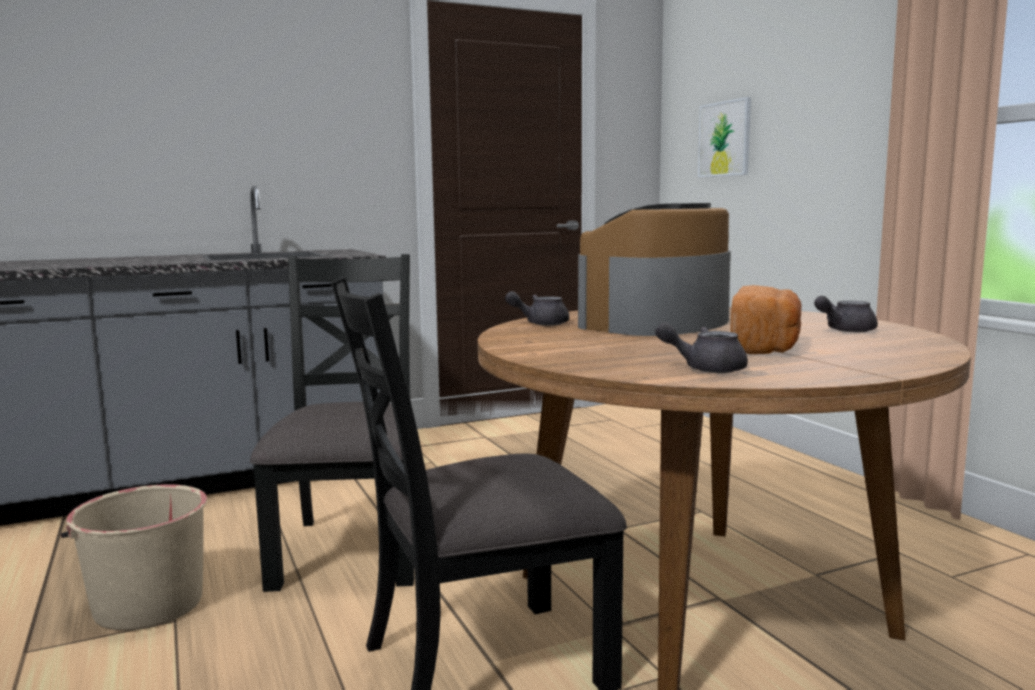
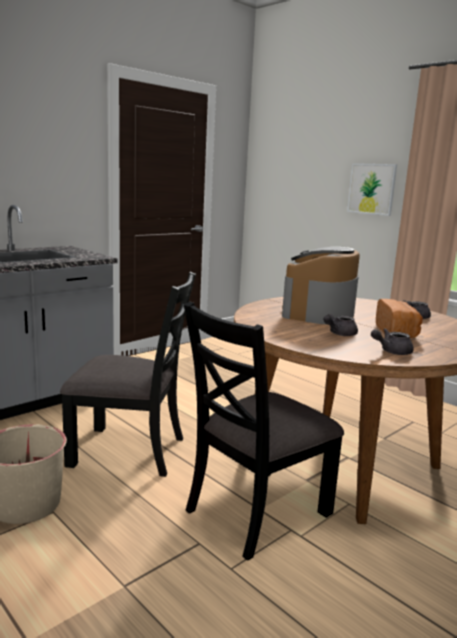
camera: 20 degrees left, 5 degrees up
(351, 550) = (129, 451): black chair -> black chair turned 120 degrees clockwise
(540, 323) = (257, 314): grey teapot -> grey teapot (339, 334)
(725, 139) = (293, 182): picture -> picture (372, 189)

